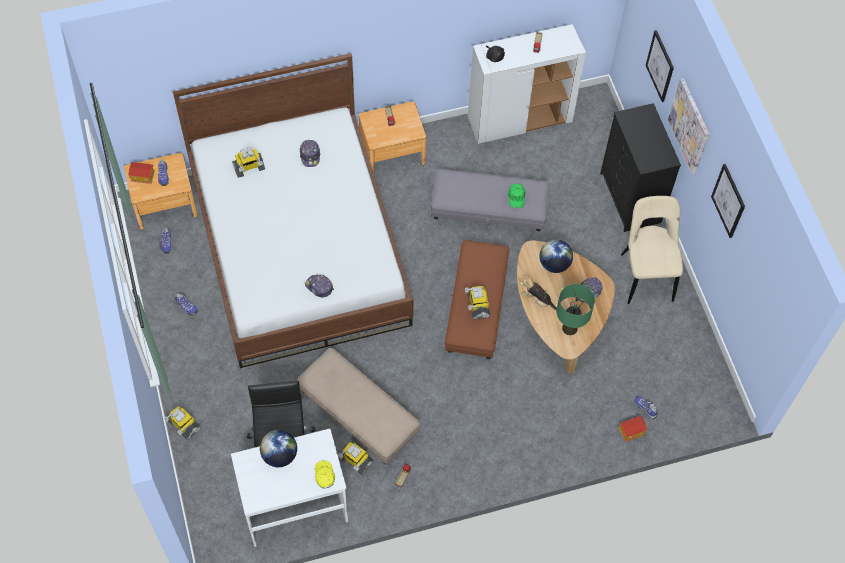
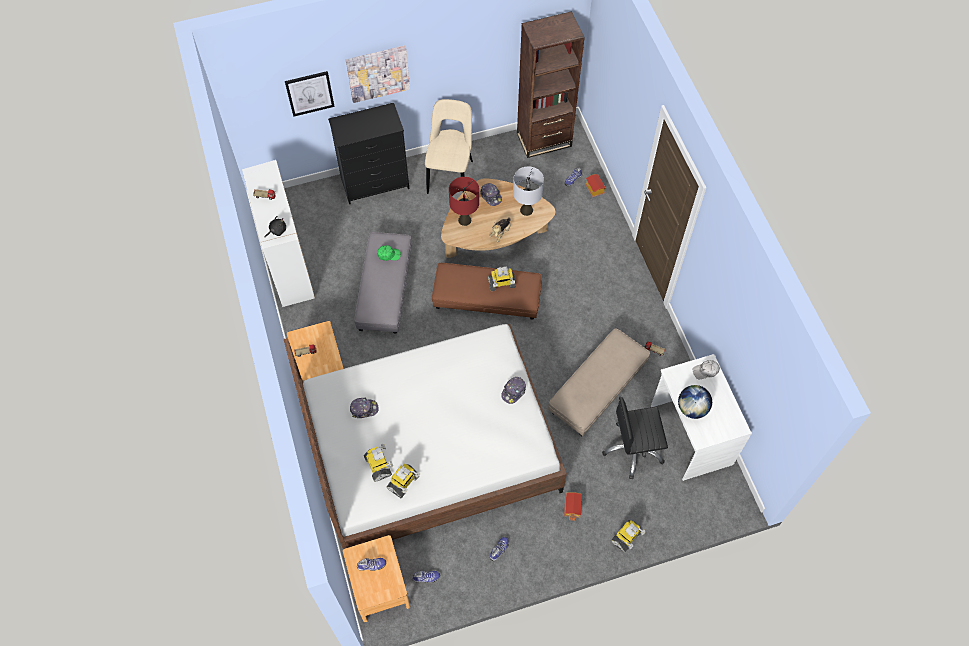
camera: 90 degrees left, 0 degrees up
(142, 177) = (374, 587): toy house -> toy house (572, 508)
(324, 475) = (705, 371): yellow cap -> white cap
(355, 461) = (643, 388): toy robot -> toy robot (403, 483)
(554, 264) = (465, 220): globe -> red table lamp
(569, 328) = (526, 210): green table lamp -> grey table lamp
(646, 274) = (451, 175): beige chair -> beige chair turned 105 degrees clockwise
(705, 379) = (544, 140): none -> brown bookcase
(728, 201) = (459, 47): picture -> none

